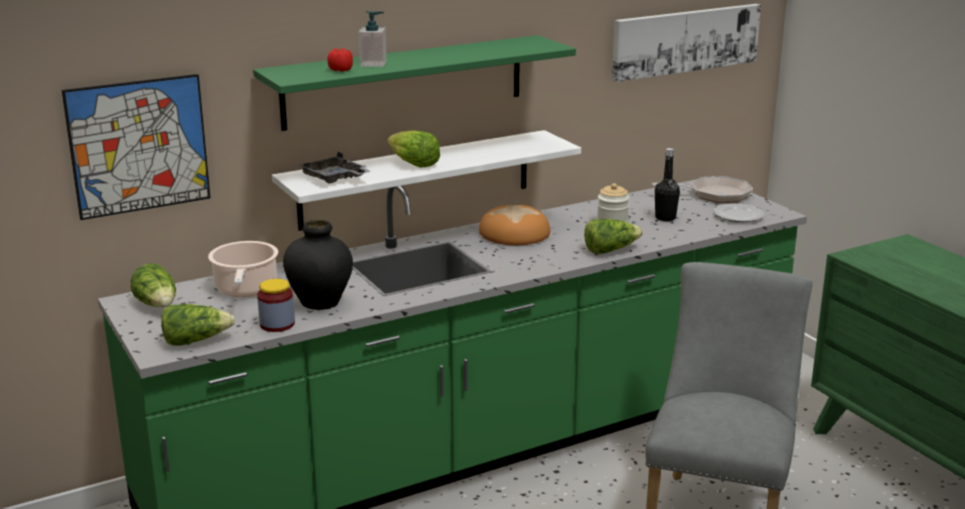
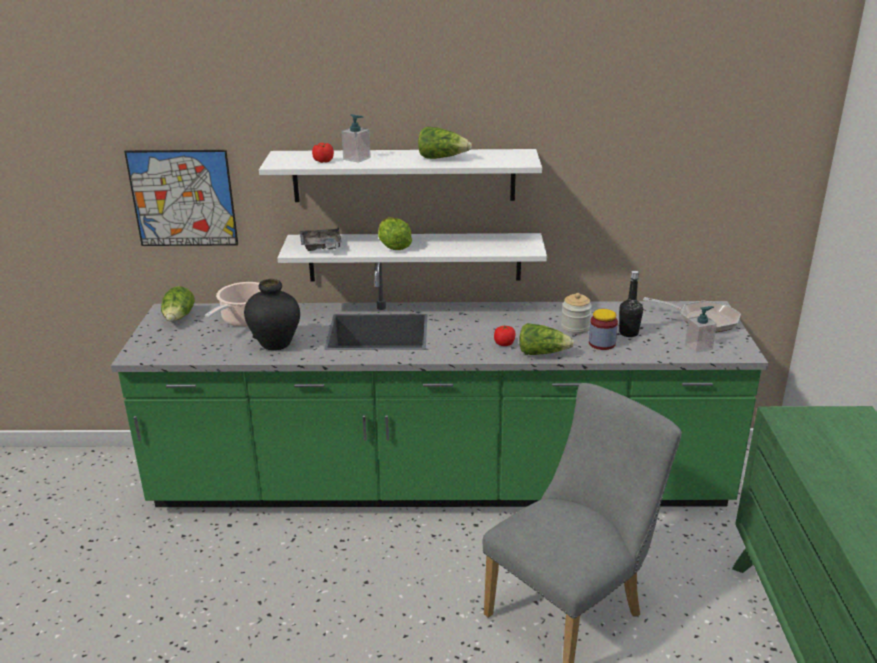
camera: 30 degrees right, 5 degrees up
(195, 341) = (166, 352): lettuce -> lettuce (442, 158)
(277, 324) = (228, 354): jar -> jar (602, 343)
(404, 82) = (403, 175): green shelf -> white shelf
(515, 233) = (485, 319): bread -> none
(564, 250) = (504, 344): none -> tomato
(685, 41) = (702, 169): picture -> none
(737, 216) = (698, 346): plate -> soap dispenser

